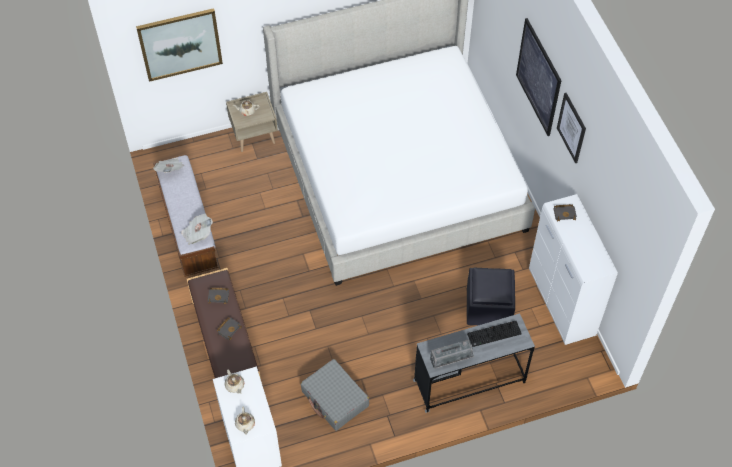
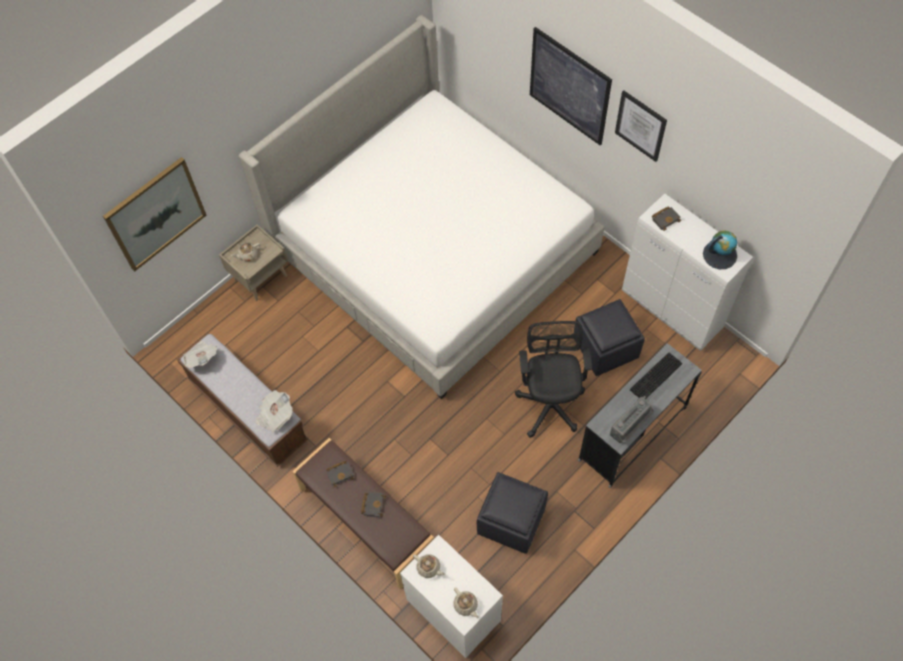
camera: 25 degrees left, 5 degrees up
(335, 399) = (512, 520): grey suitcase -> black ottoman
(419, 327) = (550, 402): none -> black office chair
(591, 259) = (719, 254): none -> globe

